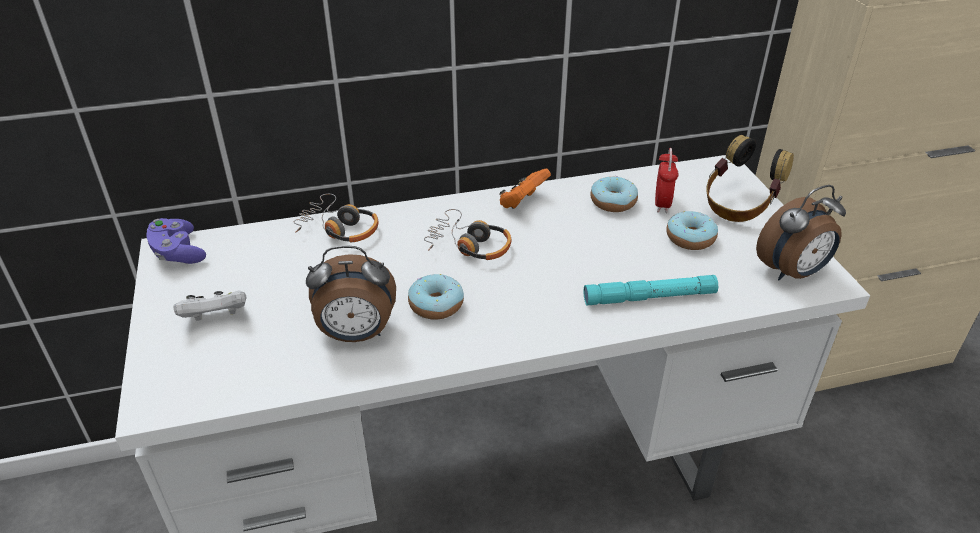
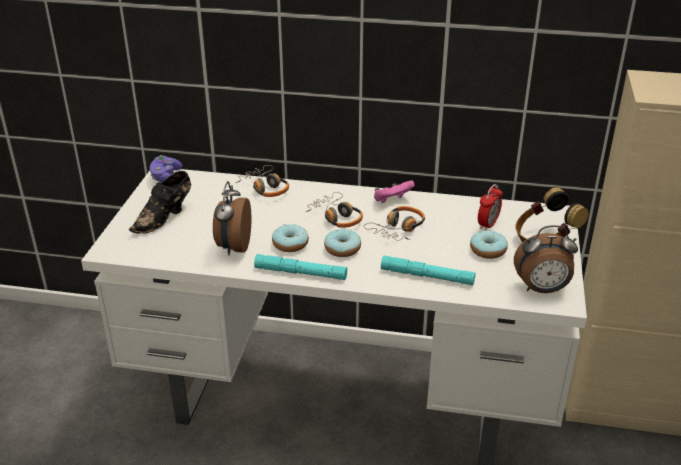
camera: 25 degrees right, 5 degrees down
(216, 318) = (165, 218): white game controller -> black shoe
(356, 334) = (233, 247): alarm clock -> alarm clock turned 75 degrees clockwise
(483, 345) = (300, 273): none -> turquoise flashlight
(522, 202) = (392, 201): orange game controller -> pink game controller
(562, 240) = (398, 229): none -> headphones
(613, 202) = (454, 215): donut -> donut (342, 249)

